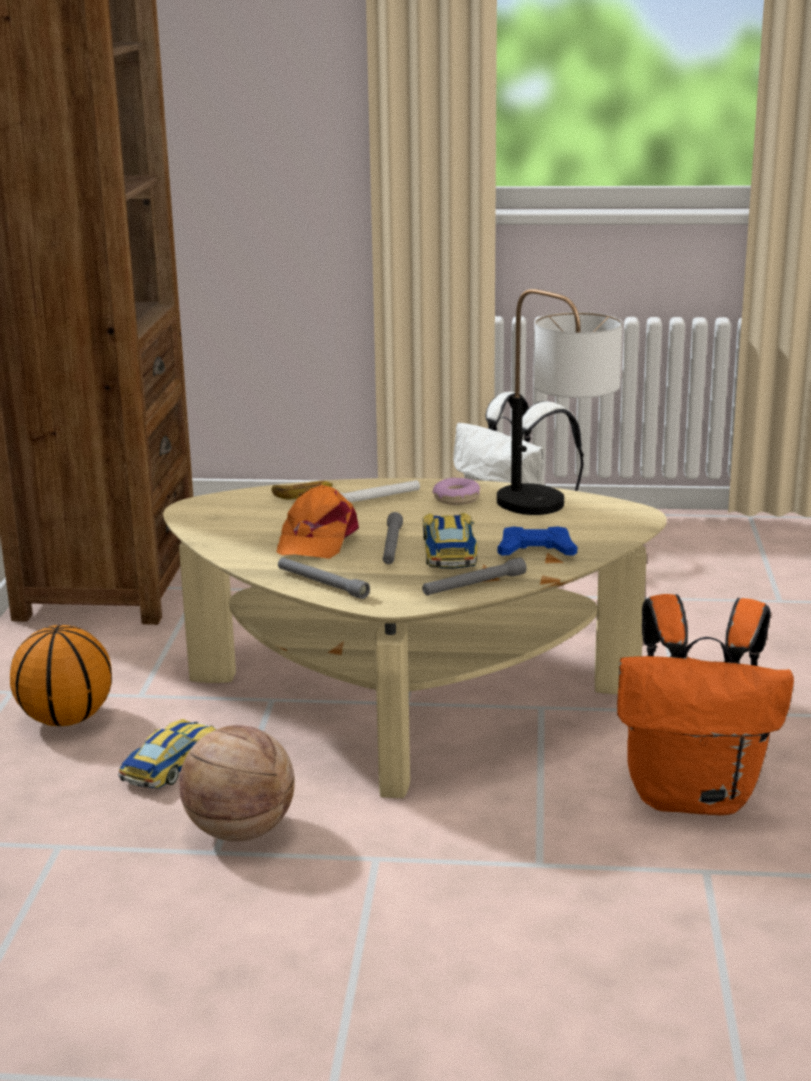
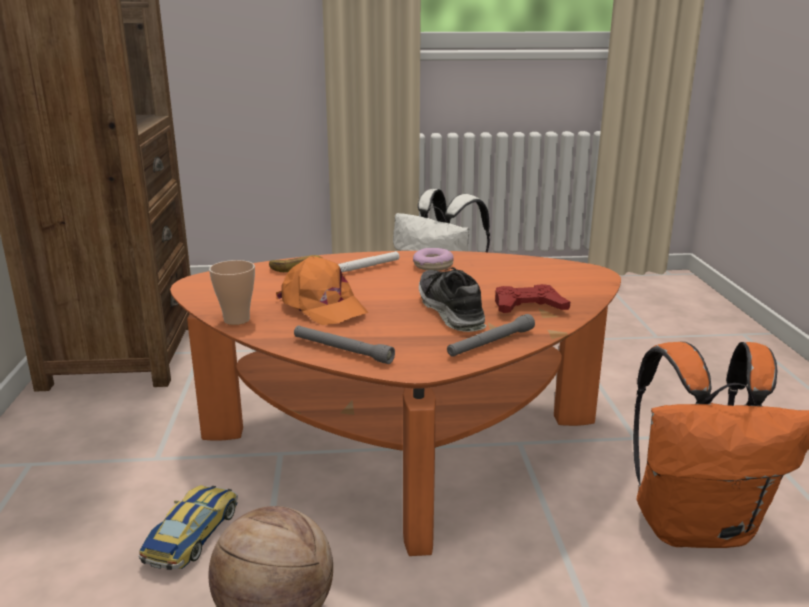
camera: 10 degrees left, 0 degrees up
(65, 719) = (82, 491): basketball -> none
(226, 549) = (236, 320): none -> cup
(316, 539) = (322, 306): orange cap -> orange cap turned 45 degrees counterclockwise
(392, 546) = (395, 309): grey flashlight -> none
(409, 695) = (403, 439): beige coffee table -> orange coffee table
(449, 551) = (450, 311): toy car -> shoe
(536, 550) = (528, 307): blue game controller -> red game controller
(554, 512) = (522, 273): table lamp -> none

